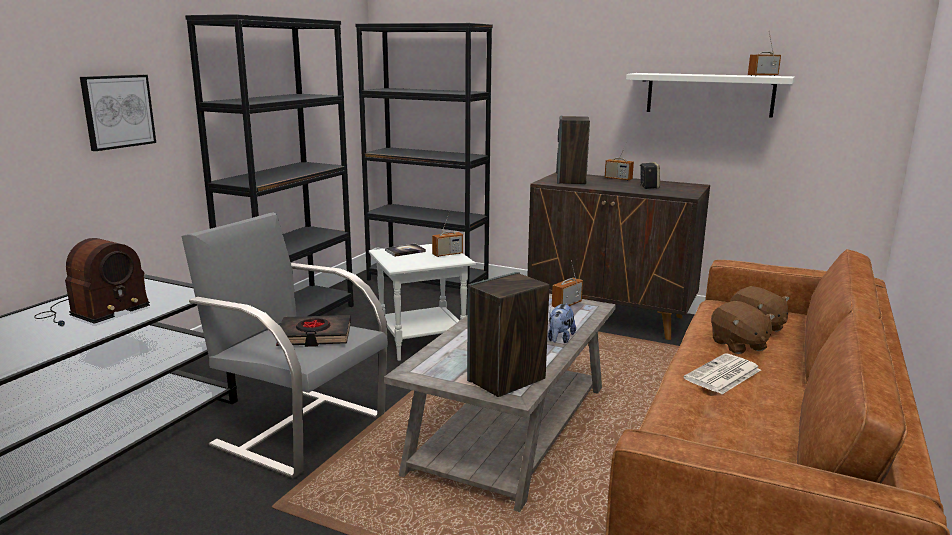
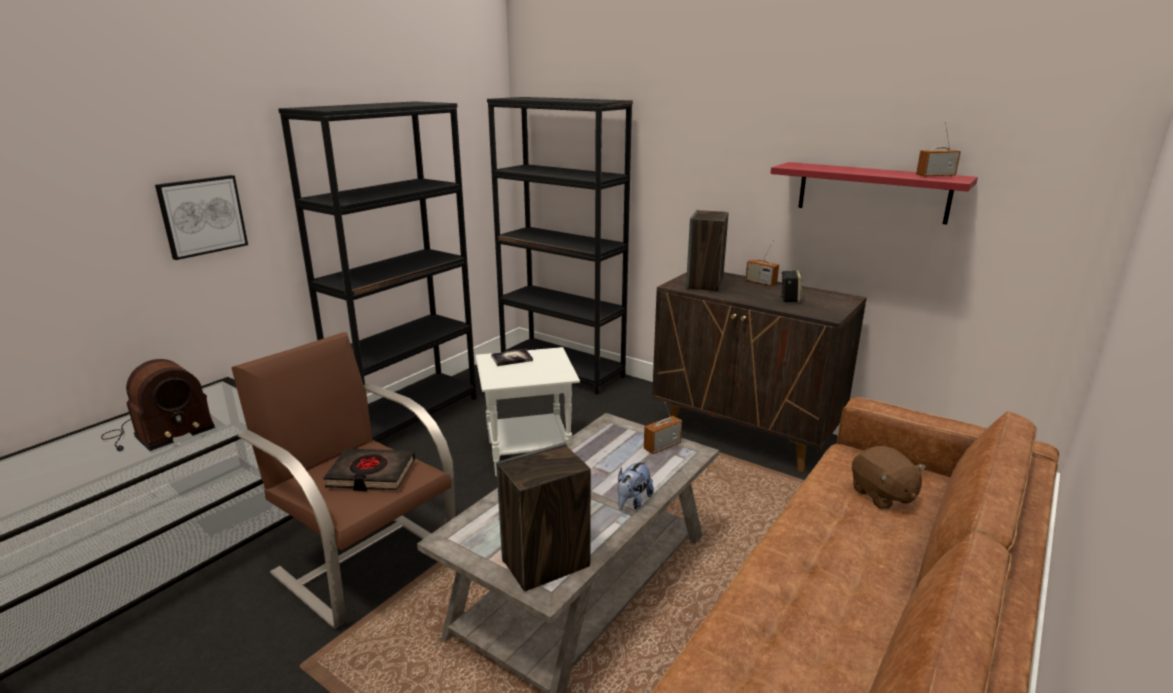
camera: 10 degrees right, 5 degrees up
(298, 429) = (364, 561): grey armchair -> brown armchair
(447, 254) = (554, 366): radio -> none
(709, 94) = (872, 192): white shelf -> red shelf
(723, 375) = (812, 573): newspaper -> none
(738, 345) = (849, 523): brown plush toy -> none

